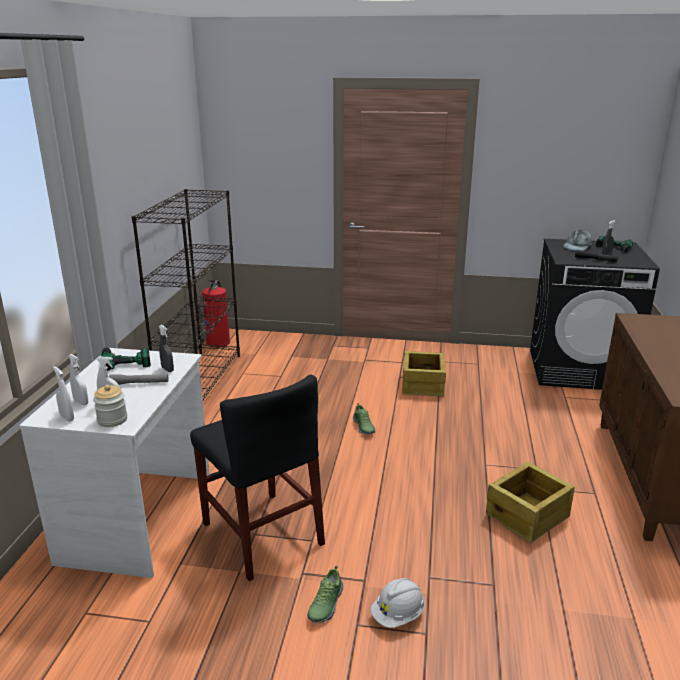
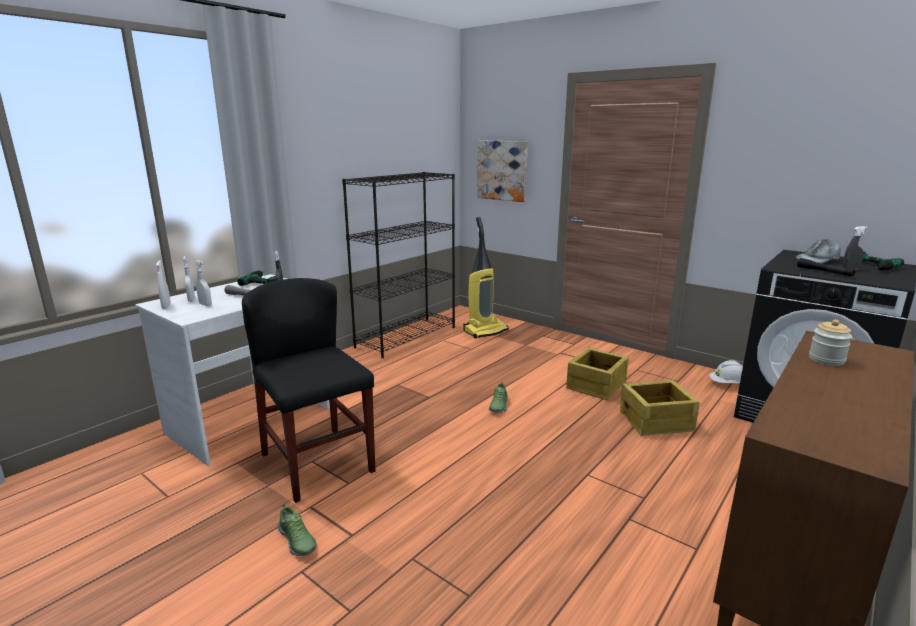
camera: 30 degrees right, 5 degrees down
(112, 420) = (187, 313): jar -> jar (826, 360)
(218, 342) = (449, 315): fire extinguisher -> none
(261, 178) = (502, 170): none -> picture
(262, 533) = (317, 463): black chair -> black chair turned 150 degrees clockwise
(274, 353) = (485, 331): none -> vacuum cleaner
(325, 604) = (297, 541): shoe -> shoe turned 90 degrees counterclockwise
(398, 615) = (345, 580): white hard hat -> white hard hat (727, 384)
(528, 515) = (584, 541): crate -> crate (656, 421)

